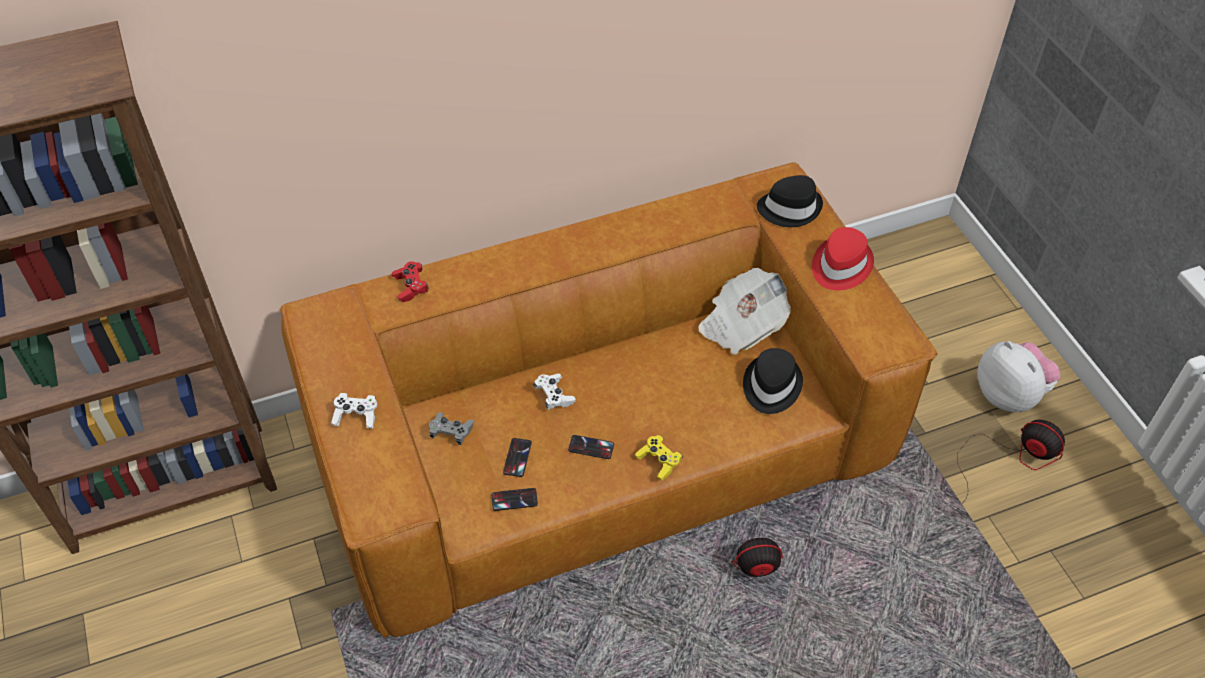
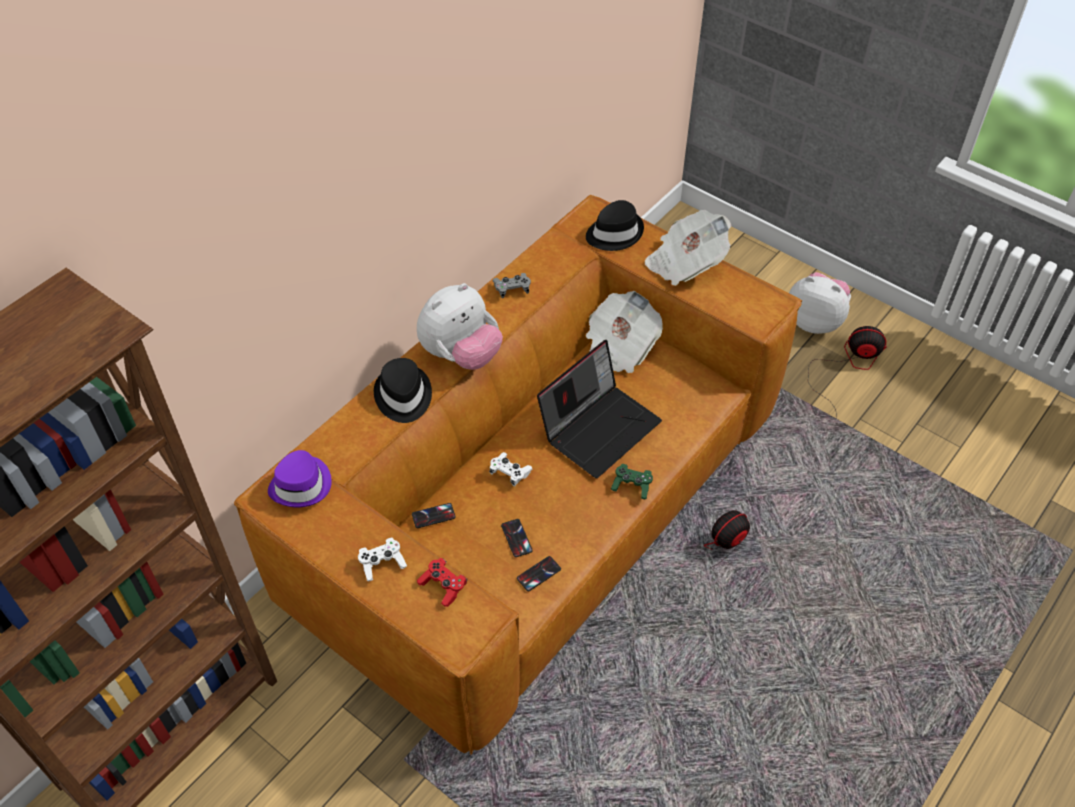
camera: 30 degrees left, 0 degrees up
(342, 317) = (302, 485): none -> purple hat
(411, 286) = (345, 431): red game controller -> red game controller (443, 586)
(451, 432) = (445, 544): grey game controller -> grey game controller (512, 289)
(560, 263) = (461, 355): none -> plush toy
(591, 447) = (570, 500): phone -> phone (433, 516)
(659, 461) = (632, 486): yellow game controller -> green game controller
(667, 392) = (599, 427): none -> laptop
(771, 386) = (675, 385): black hat -> black hat (402, 396)
(840, 266) = (685, 263): red hat -> newspaper

